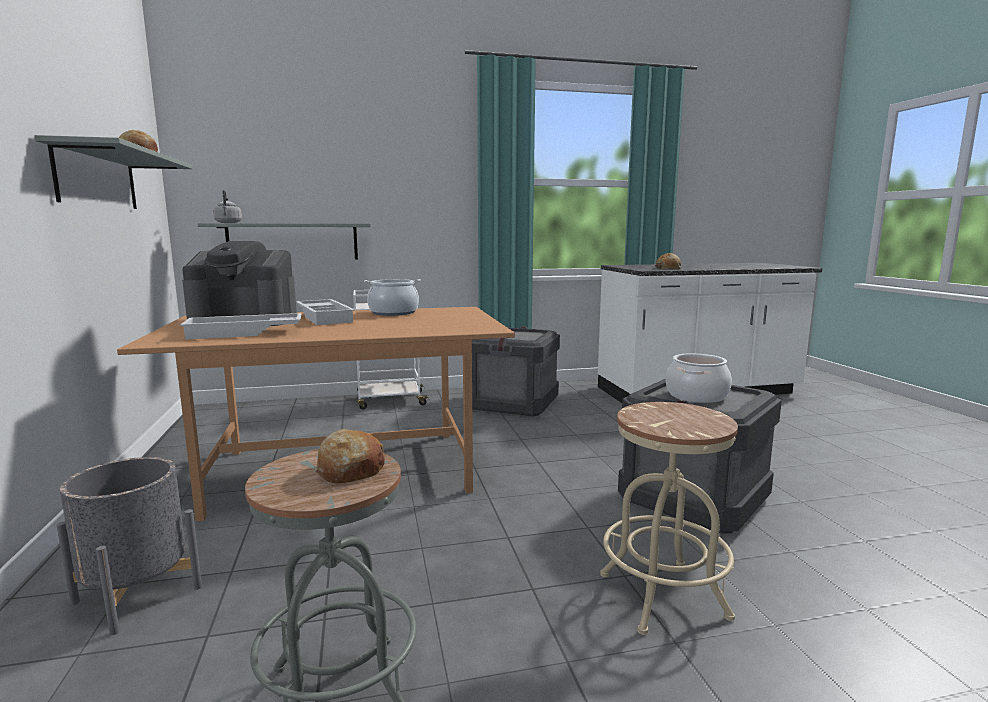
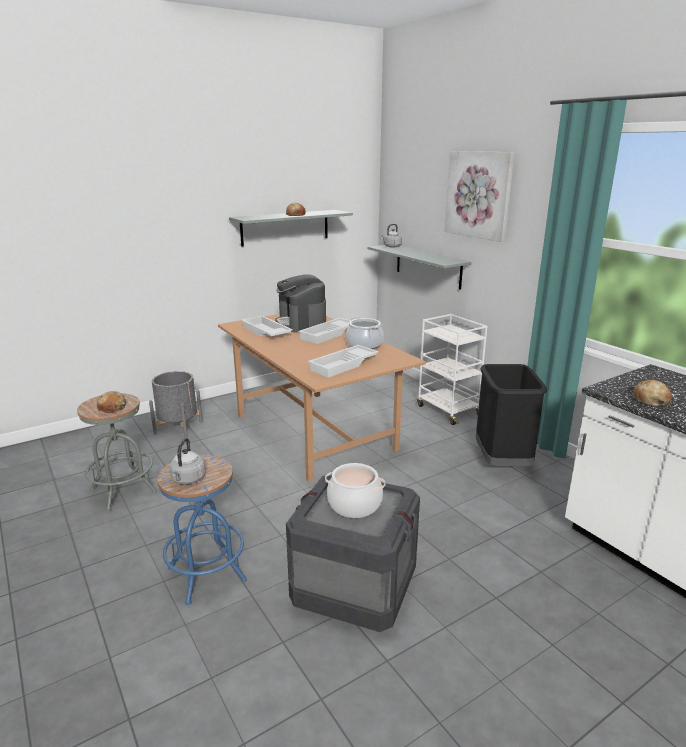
camera: 70 degrees right, 10 degrees up
(369, 146) = (479, 195): none -> picture
(451, 321) = (344, 365): none -> white tray
(512, 403) = (501, 461): crate -> black trash can
(663, 596) = (207, 574): beige stool -> blue stool
(696, 422) = (187, 479): none -> grey kettle

